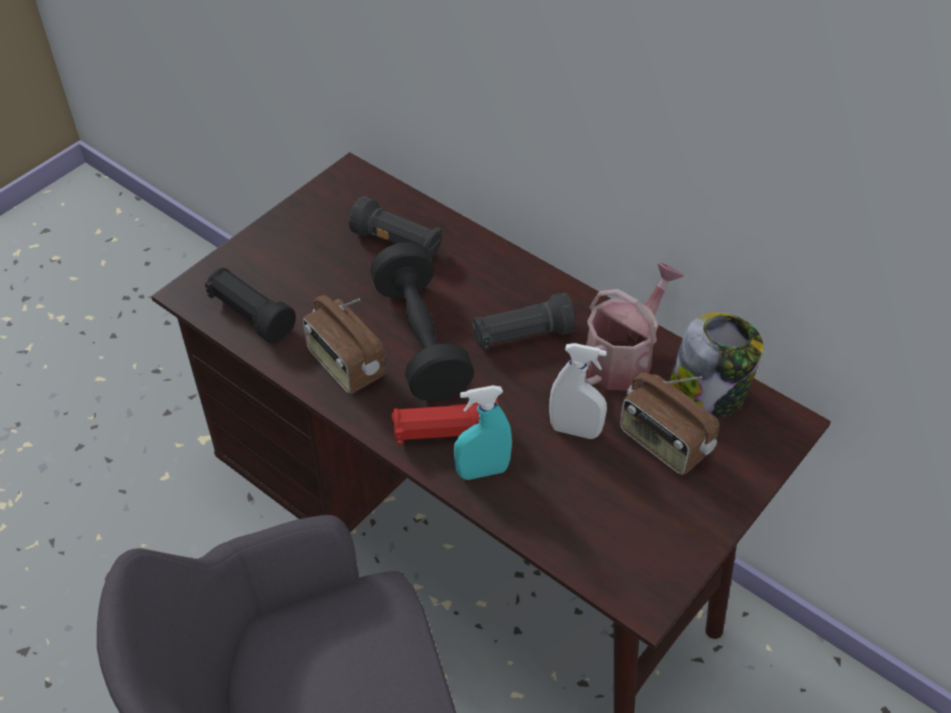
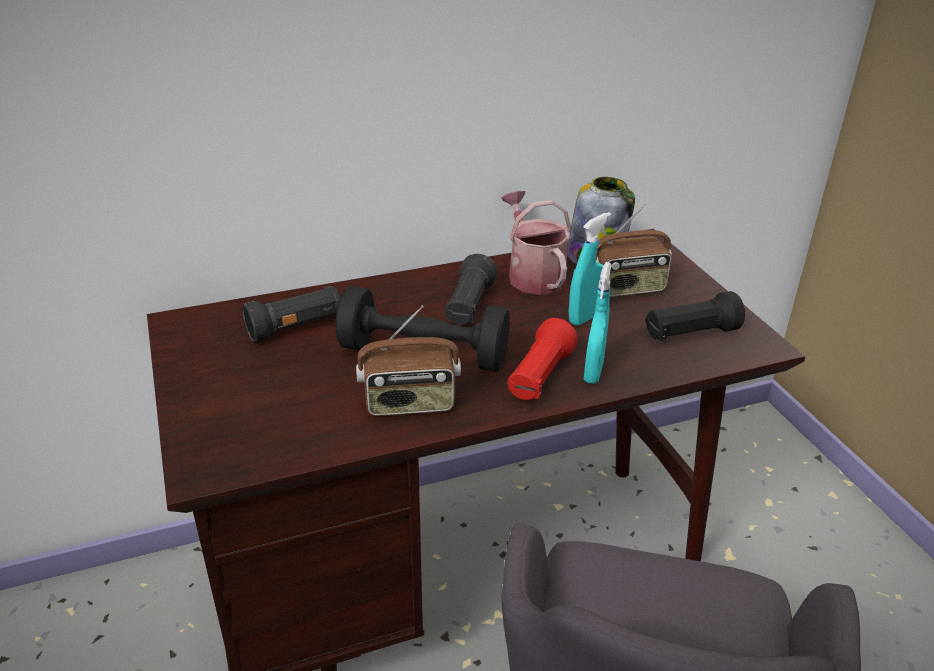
camera: 60 degrees left, 15 degrees down
(251, 316) = (283, 440): black flashlight -> black flashlight (690, 334)
(575, 430) = (585, 317): white spray bottle -> turquoise spray bottle

